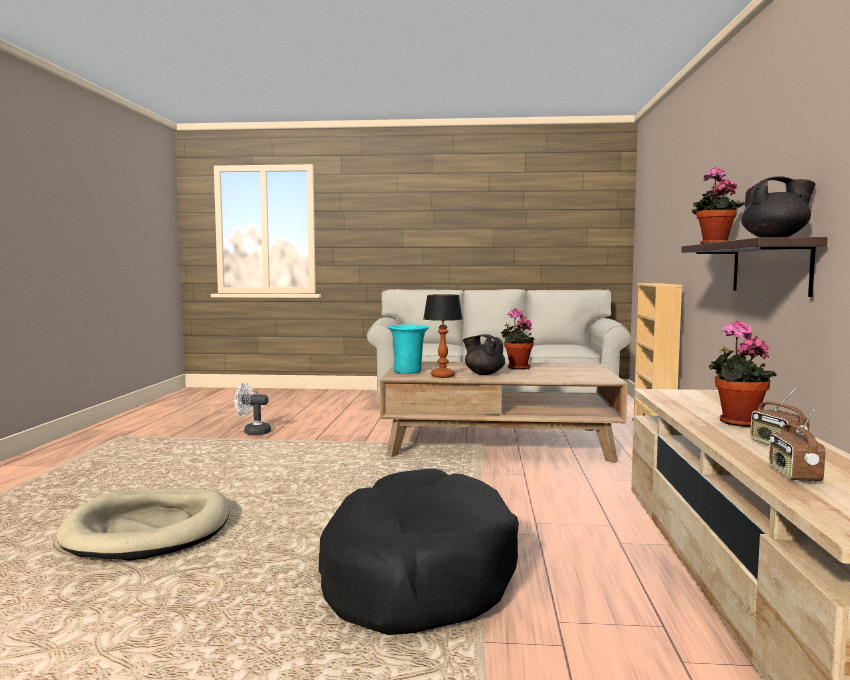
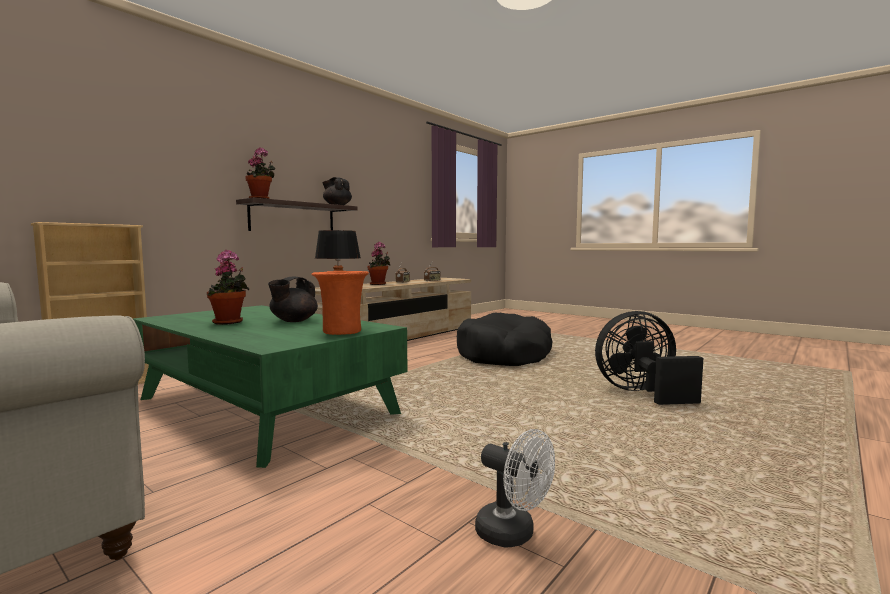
camera: 145 degrees left, 0 degrees up
(149, 529) = (642, 393): beige dog bed -> black fan
(409, 371) = (341, 332): turquoise vase -> orange vase
(484, 373) = (293, 321): black teapot -> black teapot turned 45 degrees clockwise
(499, 442) = (264, 405): brown coffee table -> green coffee table

